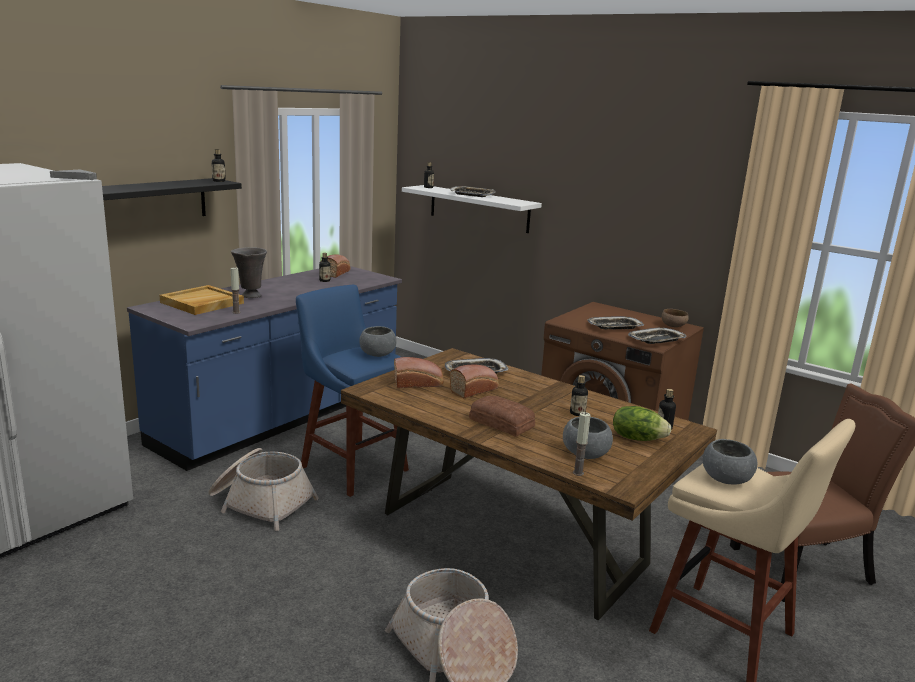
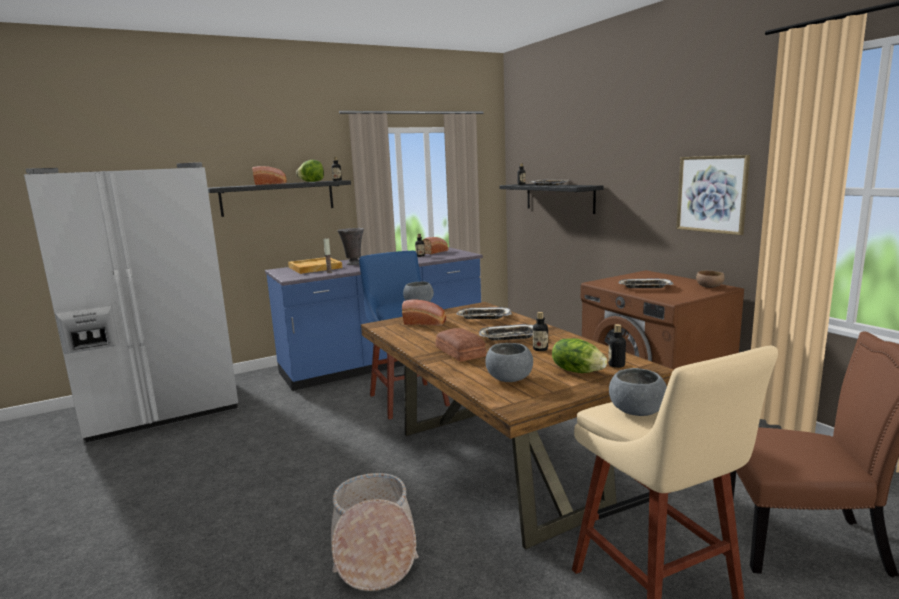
camera: 25 degrees right, 5 degrees down
(184, 182) = (311, 181): none -> lettuce
(260, 502) = (322, 416): basket -> none
(475, 390) = (467, 329): bread -> bread (271, 184)
(479, 208) = (559, 197): white shelf -> black shelf
(578, 473) = (484, 392): candle -> none
(657, 340) = (677, 296): tray -> tray (509, 337)
(673, 230) = (712, 194): none -> picture

